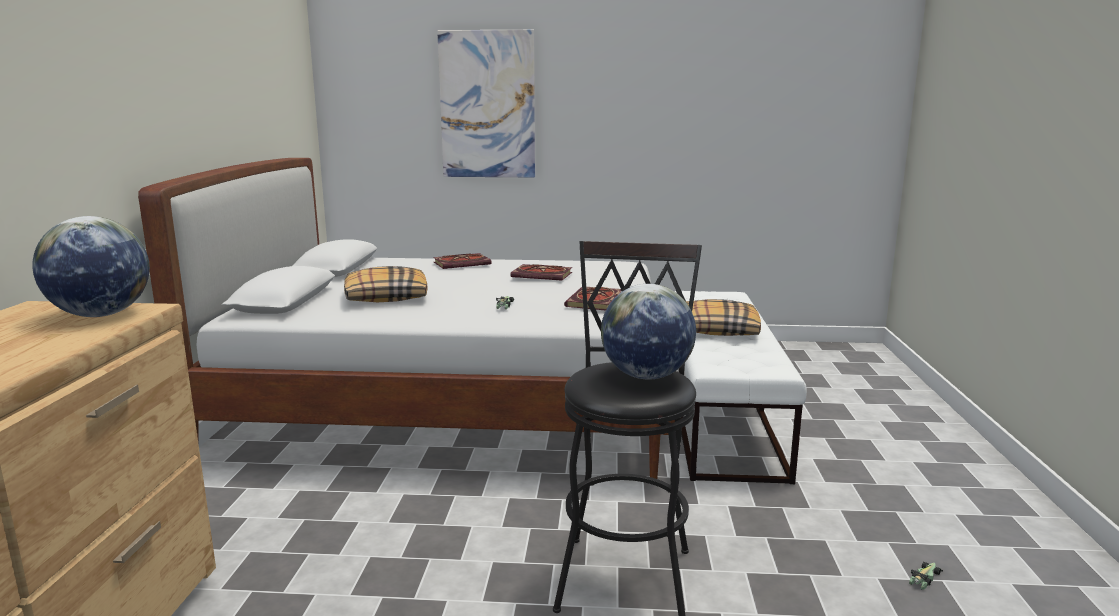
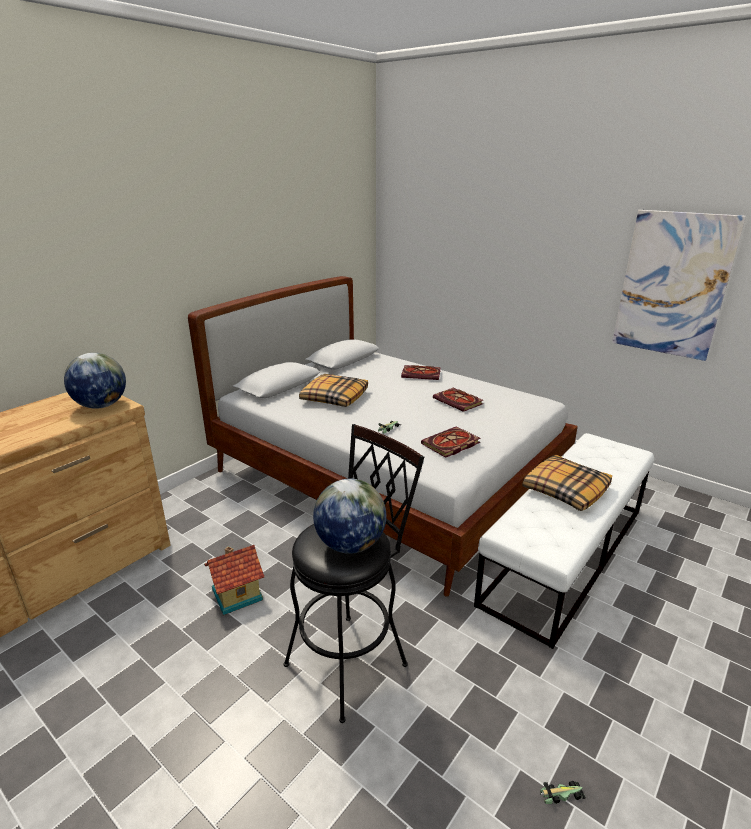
camera: 35 degrees right, 10 degrees up
(398, 575) = (236, 593): none -> toy house
(487, 105) = (485, 245): picture -> picture (672, 285)

